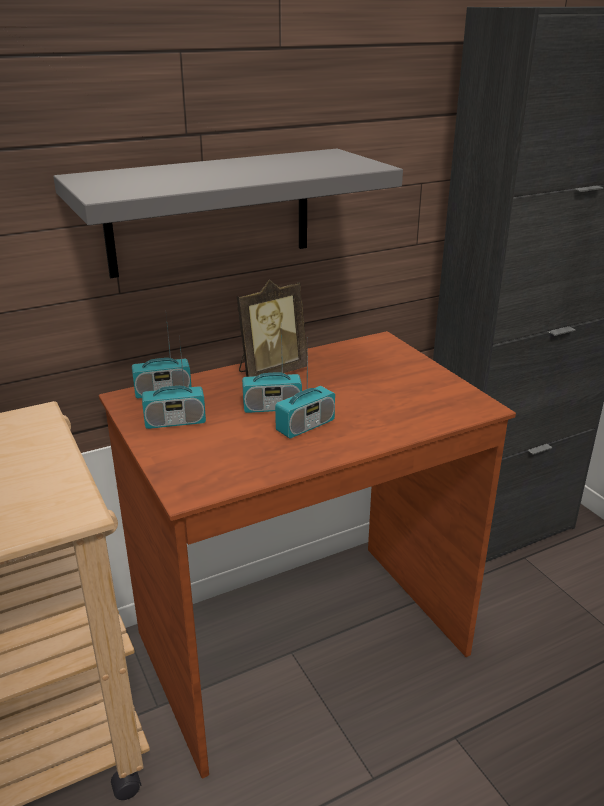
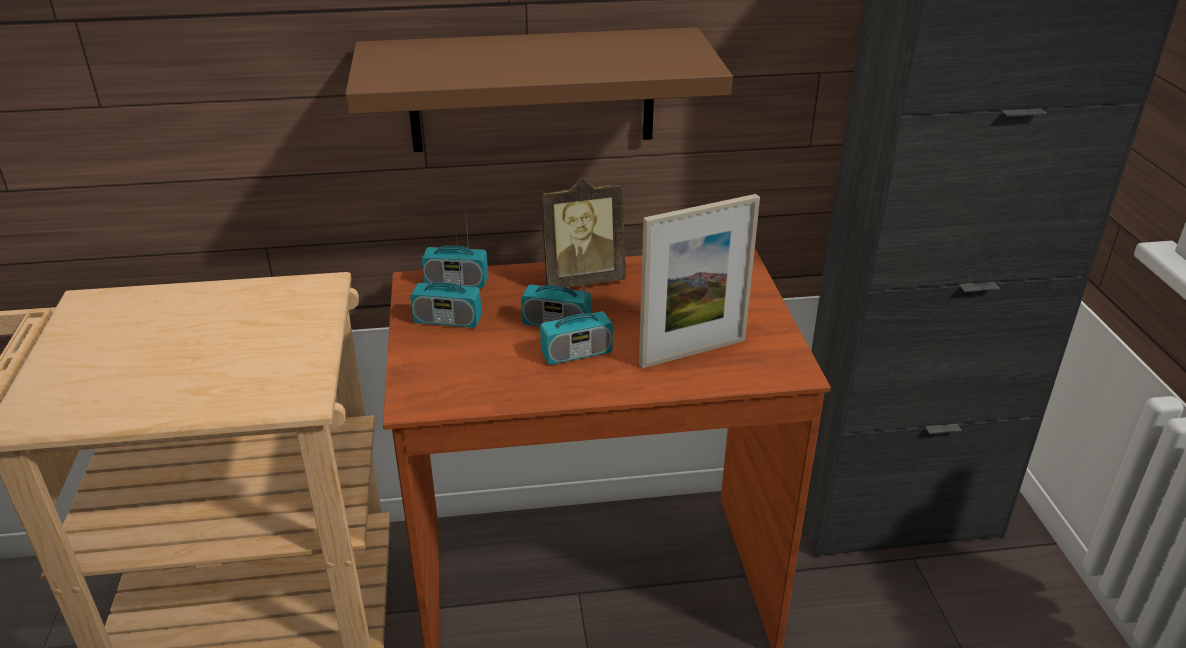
camera: 20 degrees right, 5 degrees up
(210, 212) = (532, 90): grey shelf -> brown shelf
(397, 408) = (692, 352): none -> picture frame

